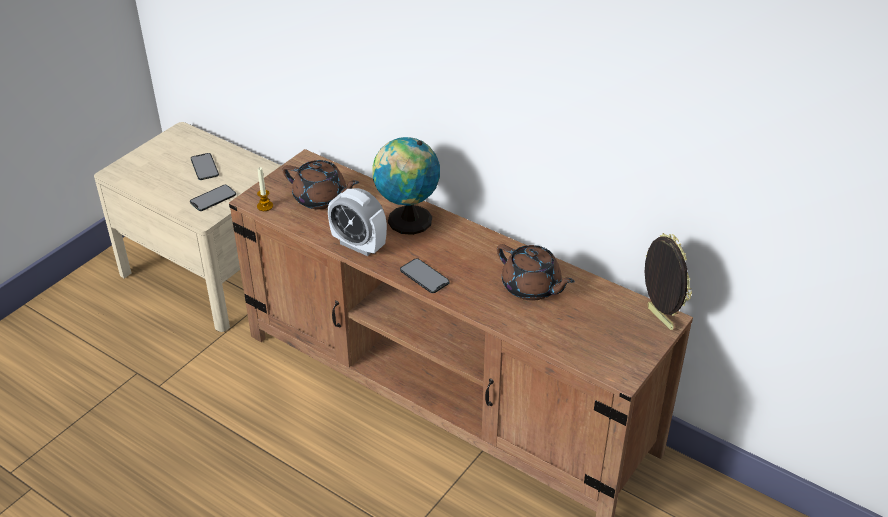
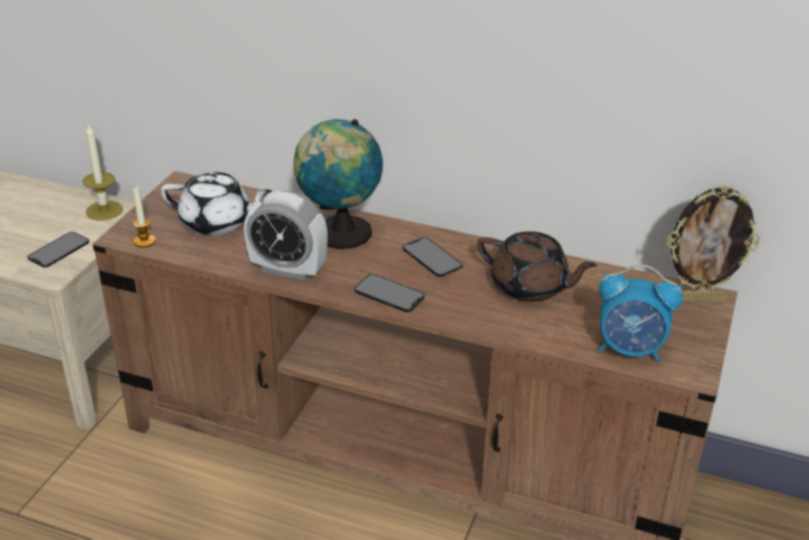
camera: 15 degrees left, 5 degrees down
(204, 167) = (36, 215): phone -> phone (432, 257)
(254, 169) = (104, 210): none -> candle
(321, 199) = (217, 223): brown teapot -> white teapot
(584, 350) = (630, 350): none -> alarm clock
(658, 318) = (699, 299): picture frame -> picture frame turned 135 degrees clockwise

